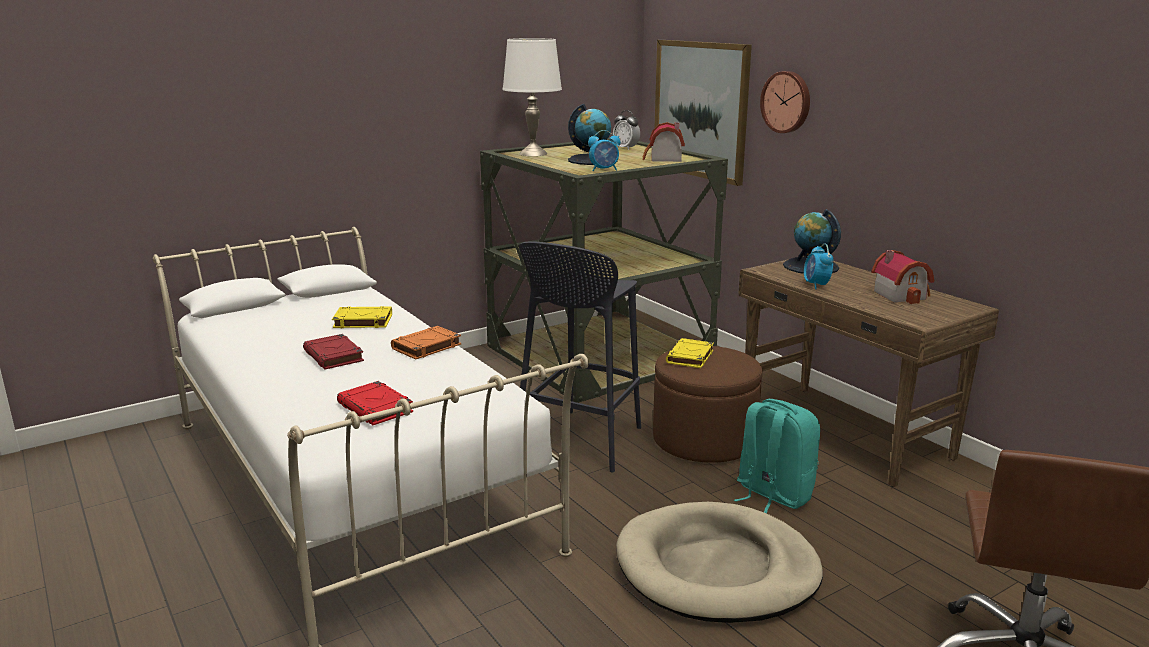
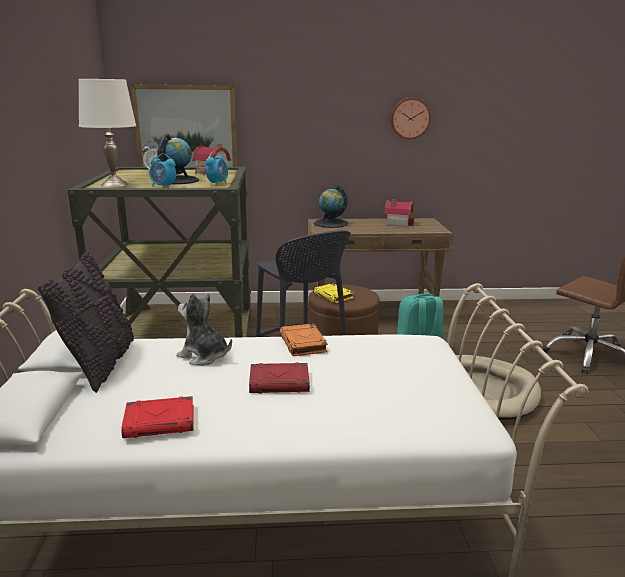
camera: 60 degrees left, 0 degrees up
(319, 298) = (100, 364): none -> black pillow
(362, 321) = (204, 356): yellow book -> plush toy
(376, 408) = (416, 385): red book -> red book (160, 422)
(787, 102) = (272, 123): wall clock -> wall clock (410, 118)
(816, 285) = (363, 230): alarm clock -> alarm clock (163, 186)

